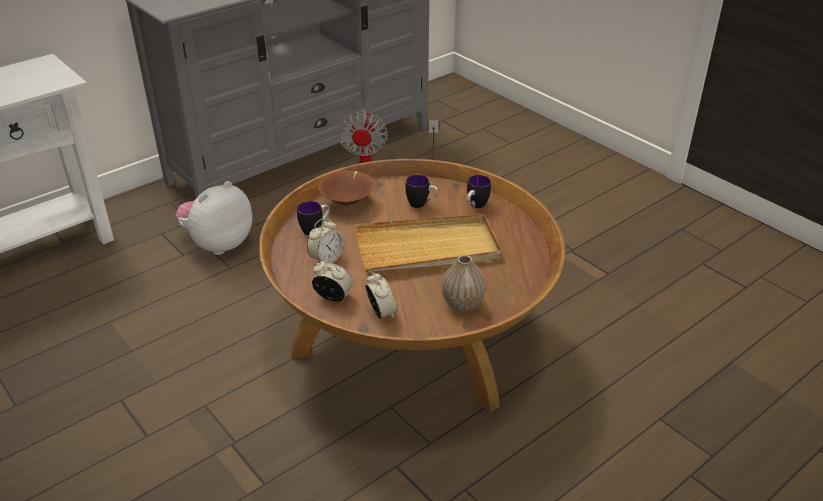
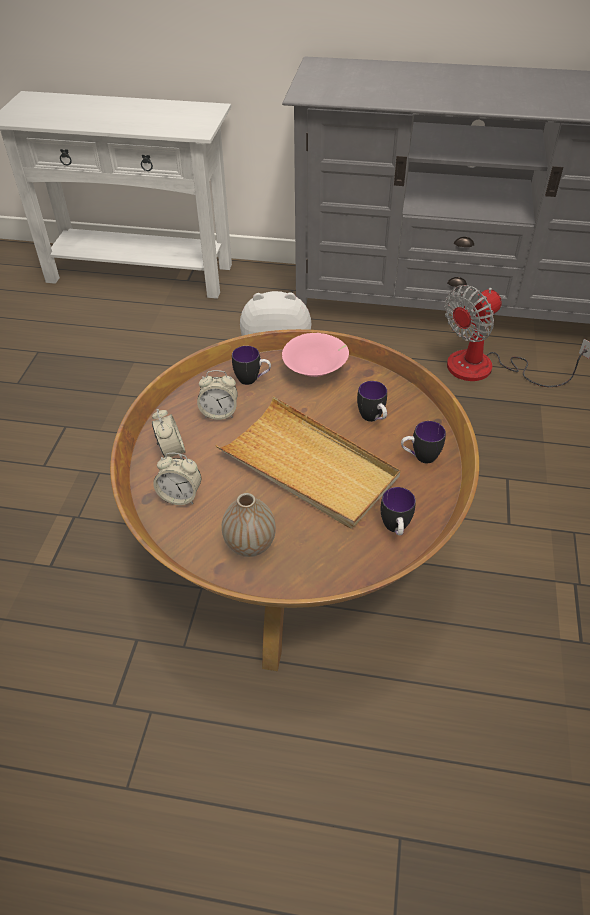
camera: 50 degrees right, 10 degrees up
(348, 202) = (316, 372): brown bowl -> pink bowl
(382, 313) = (180, 496): alarm clock -> alarm clock turned 75 degrees clockwise
(519, 244) = (395, 529): none -> mug

